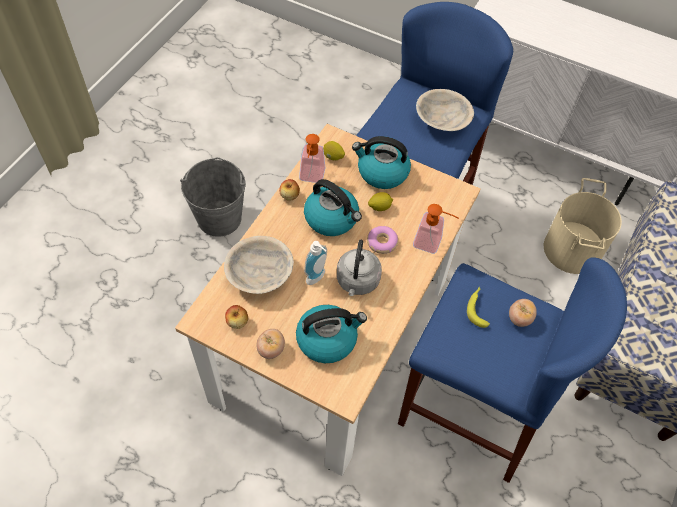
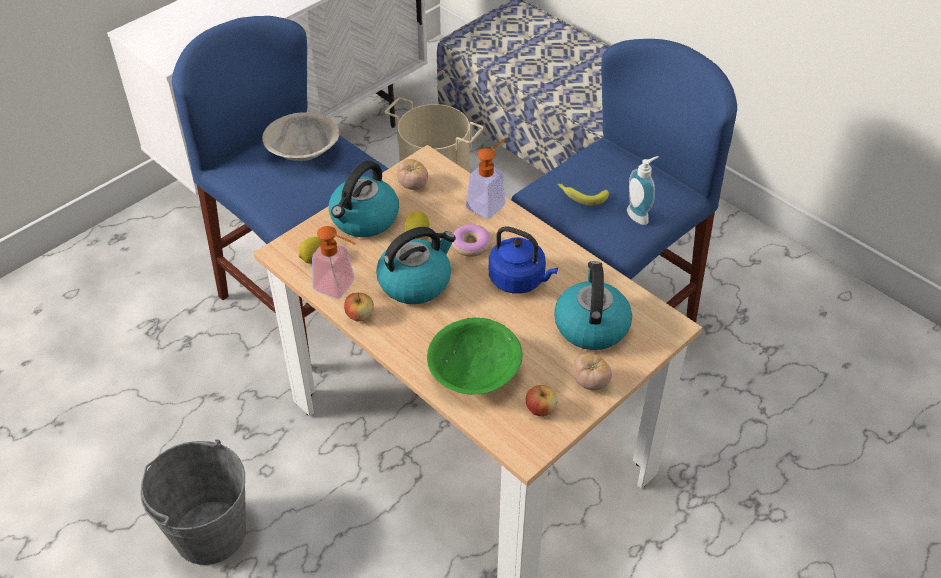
camera: 70 degrees left, 10 degrees down
(260, 274) = (475, 372): beige bowl -> green bowl
(317, 278) = (501, 315): soap dispenser -> soap dispenser (640, 215)
(357, 282) = (519, 280): grey kettle -> blue kettle
(519, 318) = (603, 168): tomato -> tomato (413, 185)

